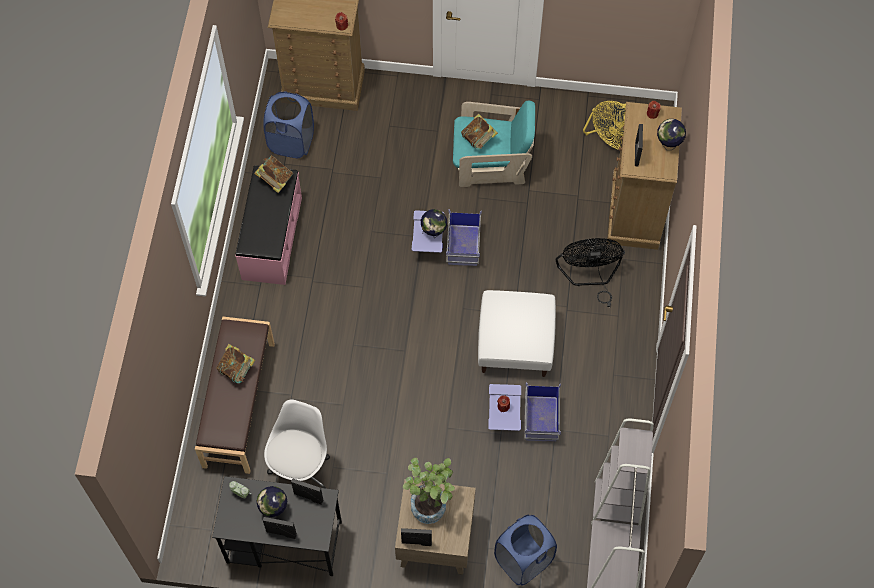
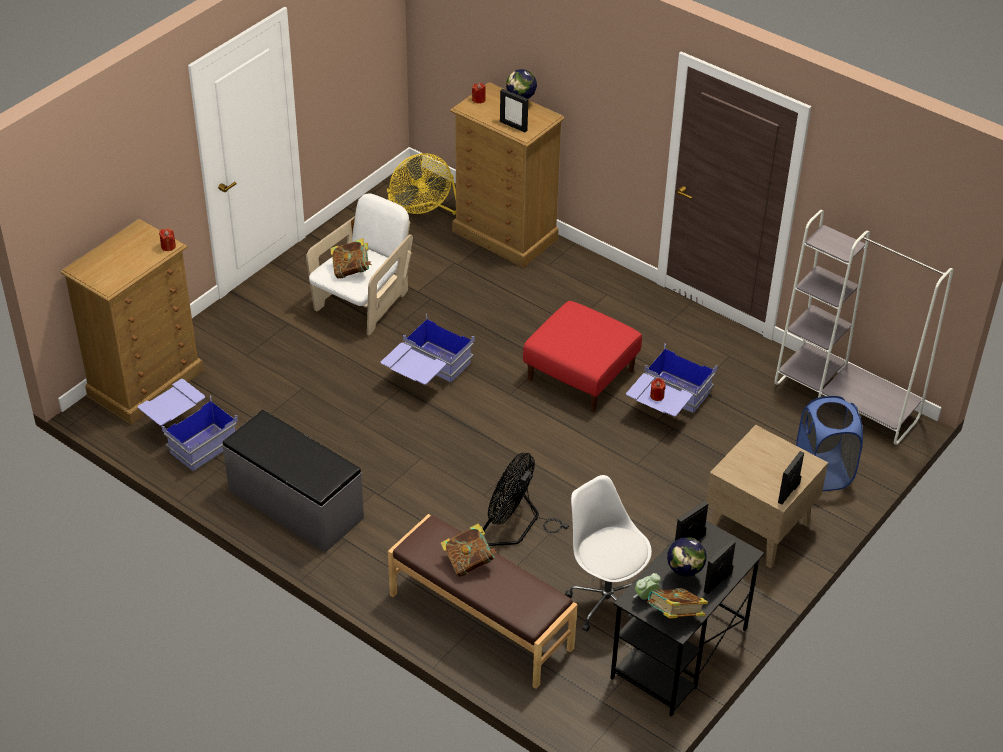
camera: 60 degrees left, 20 degrees down
(271, 238) = (295, 505): pink bench -> grey bench
(275, 180) = (259, 431): book -> book (674, 616)
(291, 142) = (190, 437): blue laundry basket -> blue storage box
(430, 503) = (750, 464): potted plant -> none
(434, 232) = (418, 360): globe -> none
(491, 164) = (363, 303): turquoise armchair -> white armchair
(515, 343) = (580, 375): white ottoman -> red ottoman
(592, 276) = (550, 292): black fan -> black fan (519, 523)

